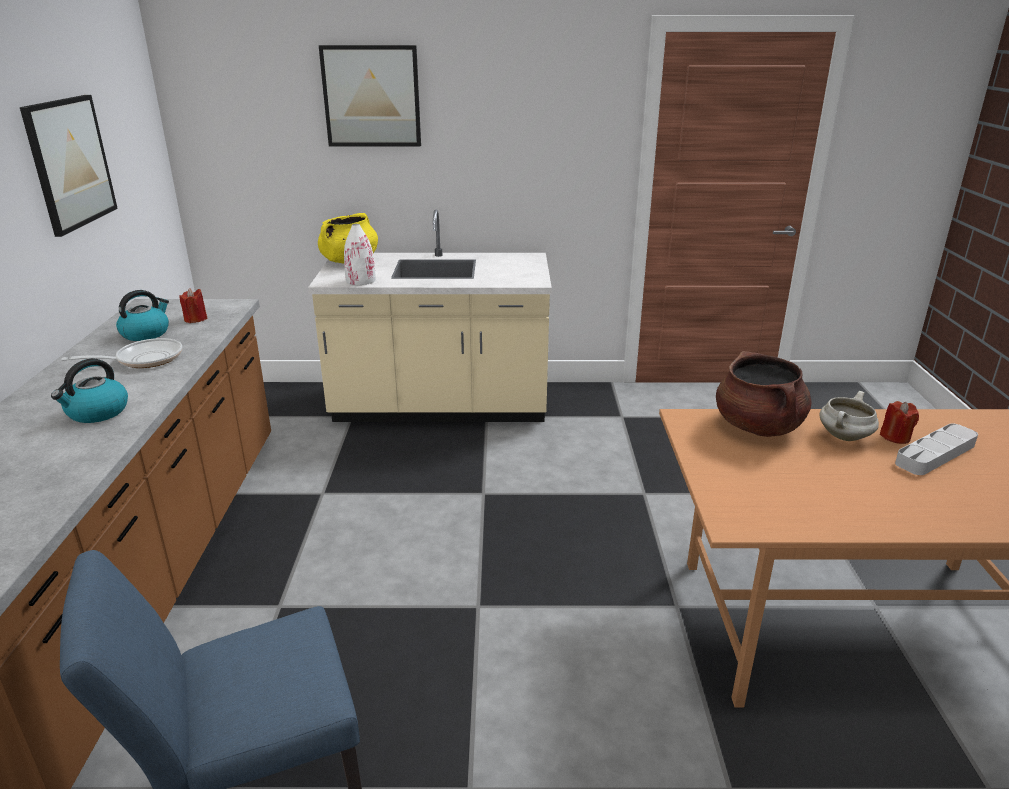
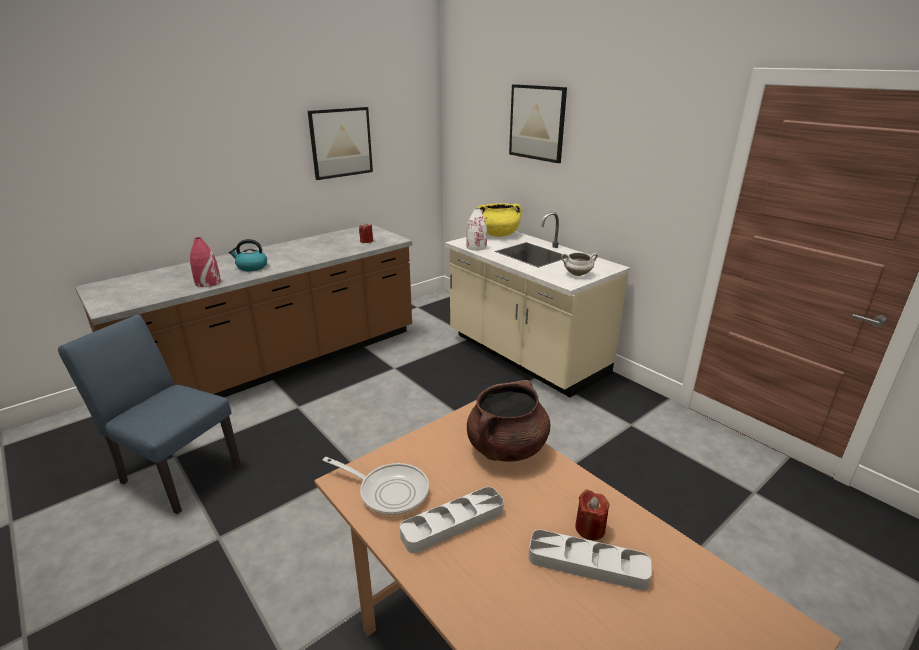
camera: 50 degrees right, 0 degrees up
(78, 461) = (207, 282): none -> red vase
(144, 359) = (311, 252): frying pan -> frying pan (389, 491)
(146, 333) = (337, 241): kettle -> none
(844, 437) = (547, 498): white cooking pot -> white cooking pot (577, 274)
(847, 490) = (453, 523): none -> grey tray

